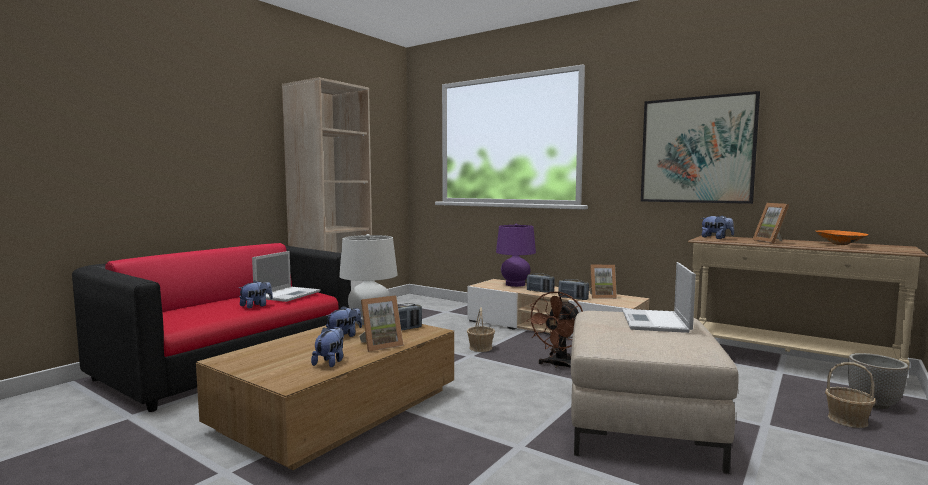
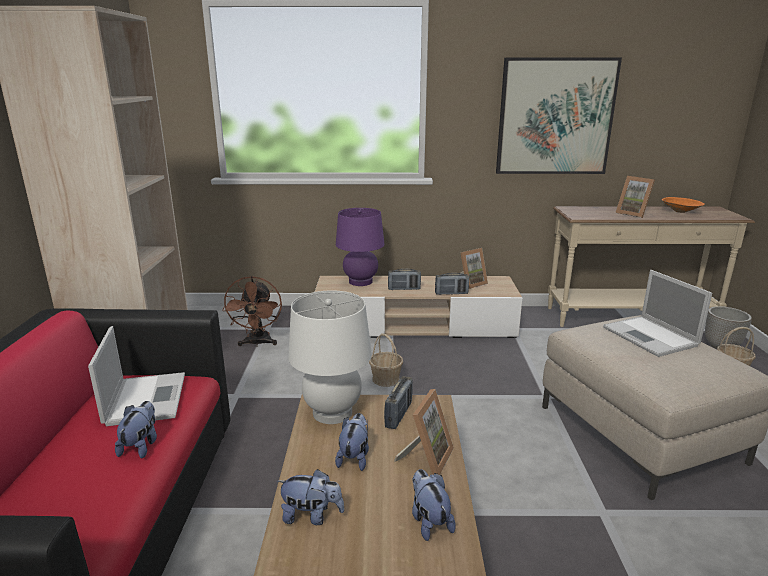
camera: 35 degrees left, 15 degrees up
(558, 365) = (488, 380): brown fan -> brown fan (257, 343)
(716, 238) = (582, 212): plush toy -> plush toy (311, 516)

